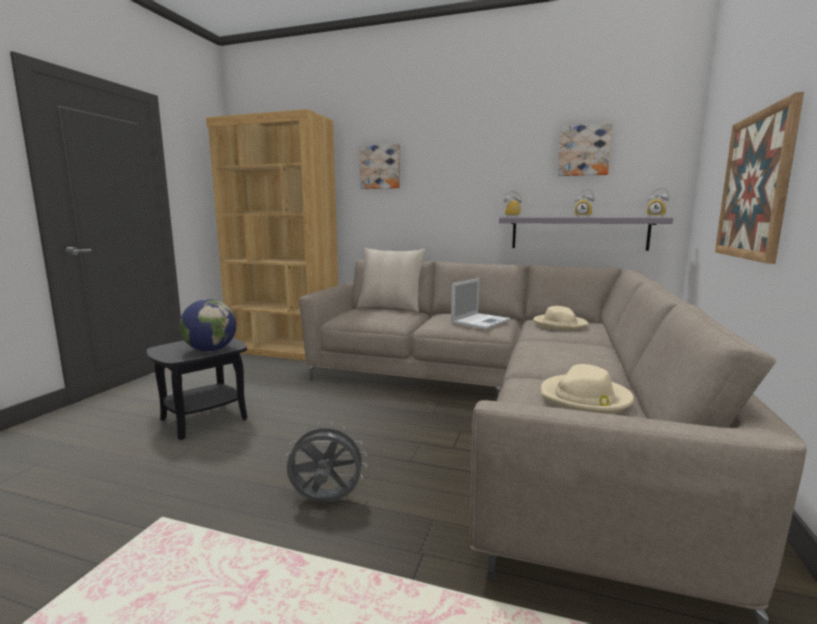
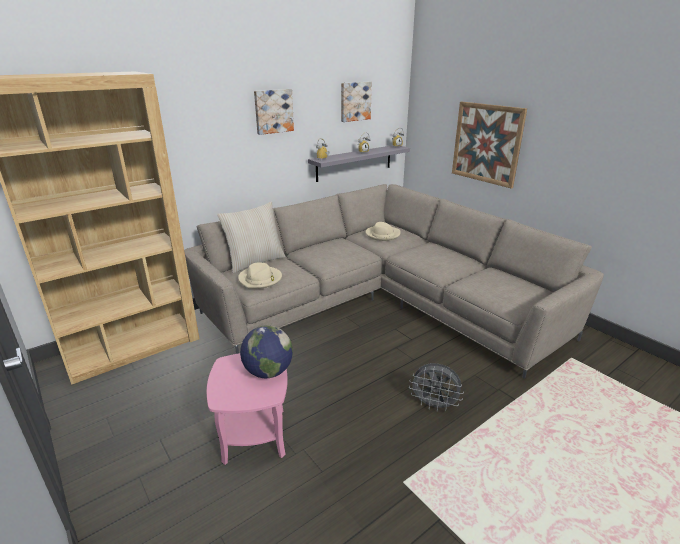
camera: 55 degrees left, 15 degrees up
(204, 419) = (254, 435): black side table -> pink side table
(326, 502) = (434, 405): grey fan -> grey fan turned 105 degrees counterclockwise
(380, 167) = (197, 123): picture -> picture (273, 111)
(481, 321) = (345, 250): laptop -> none
(585, 398) = (501, 281): beige hat -> beige hat (260, 279)

